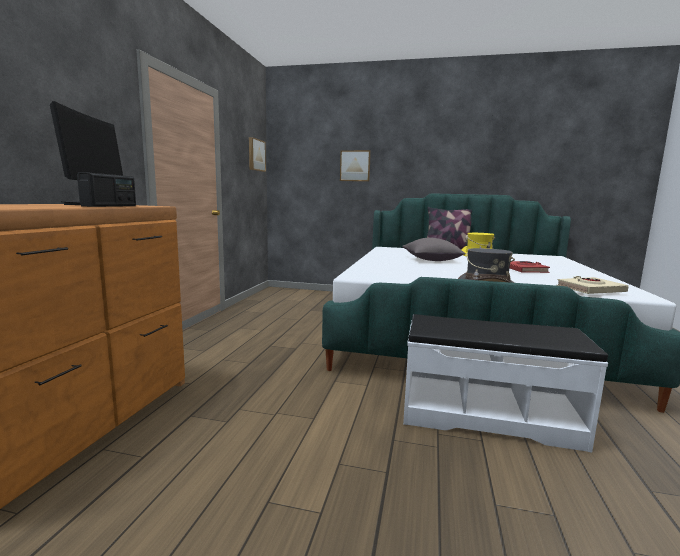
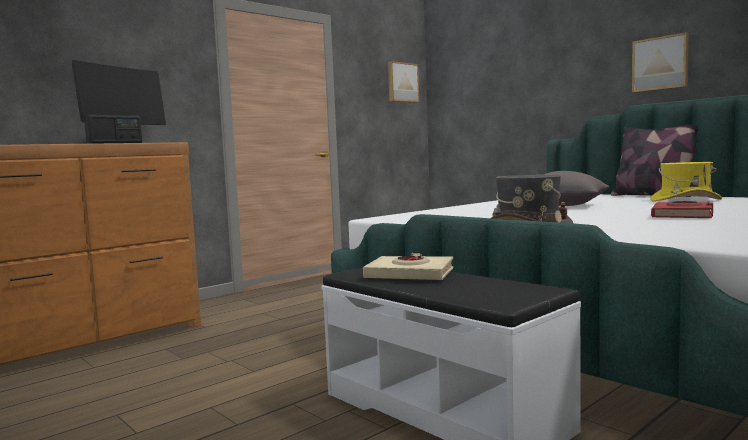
camera: 35 degrees right, 5 degrees down
(355, 166) = (527, 79): picture -> picture (660, 63)
(590, 290) = (675, 236): beige book -> beige book (410, 274)

